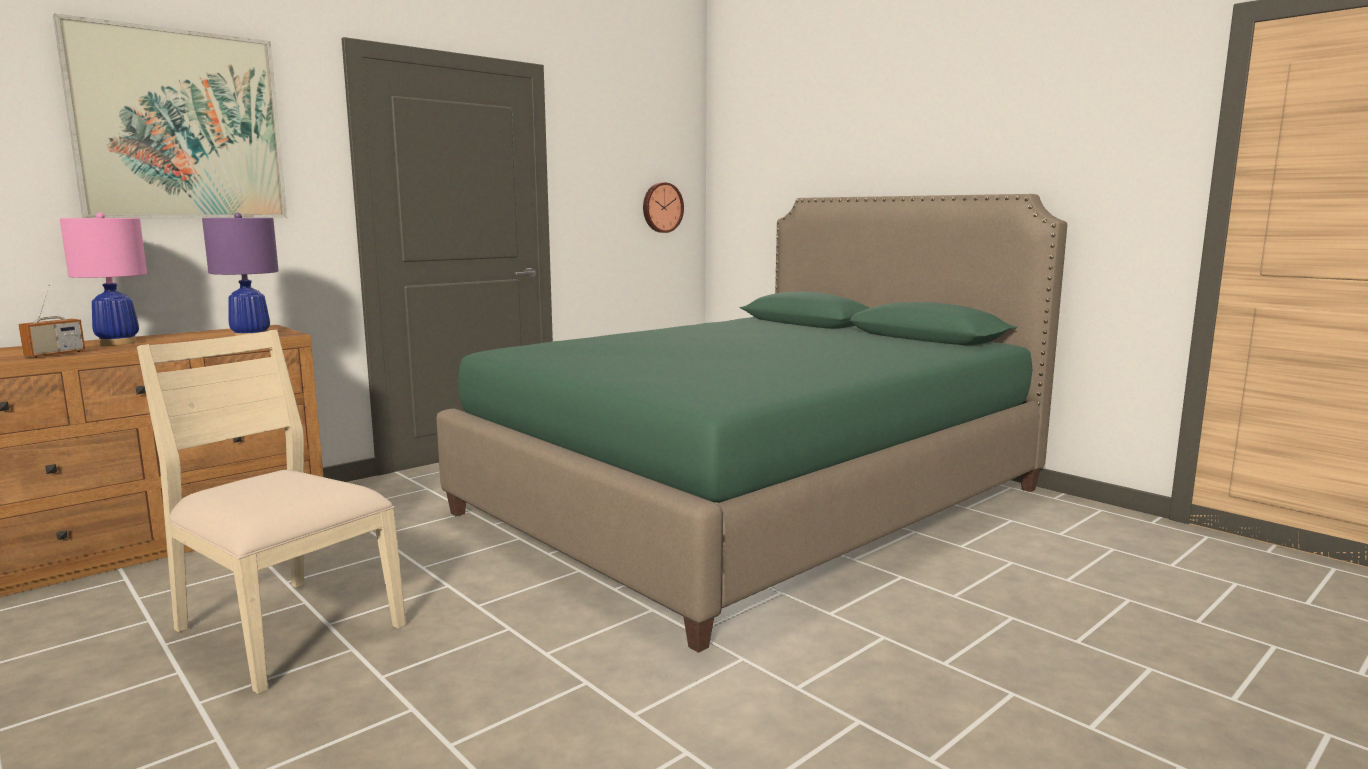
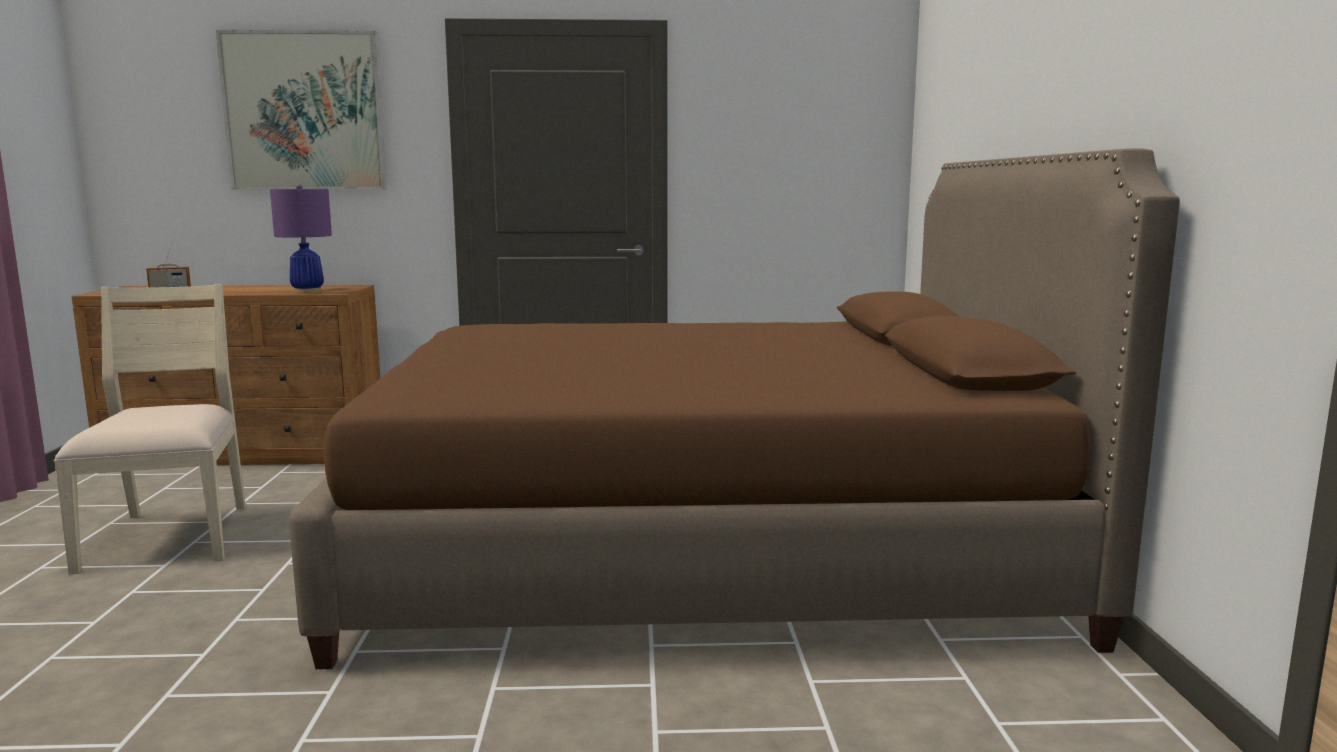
camera: 40 degrees right, 0 degrees up
(118, 343) = (232, 288): pink table lamp -> none
(661, 207) = (833, 178): wall clock -> none
(755, 501) = (701, 548): green bed -> brown bed

